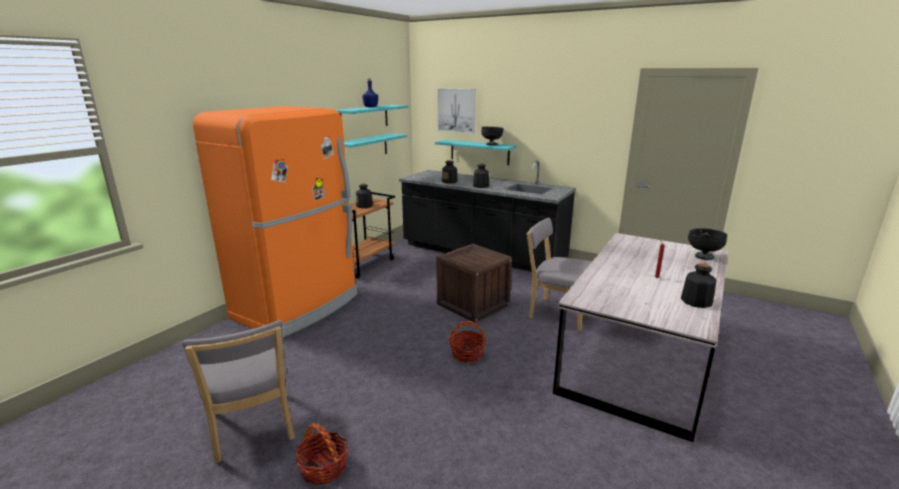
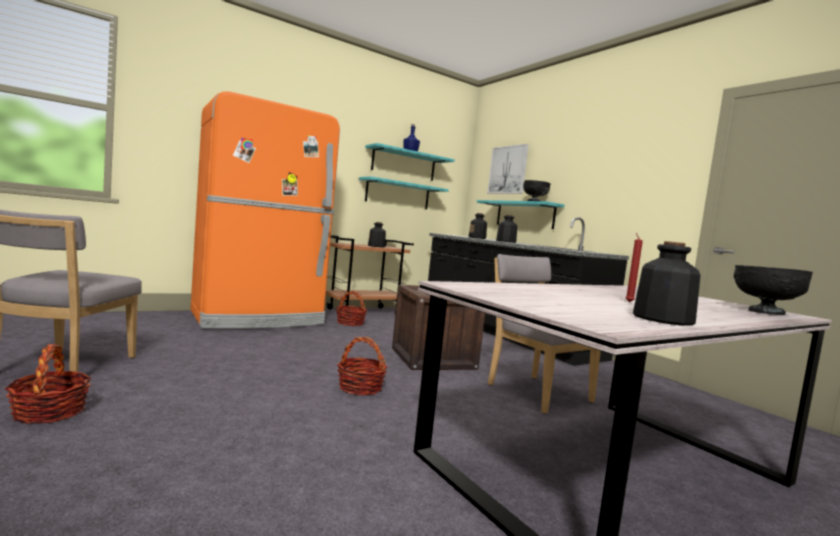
camera: 25 degrees right, 15 degrees down
(372, 284) = (350, 323): none -> basket

